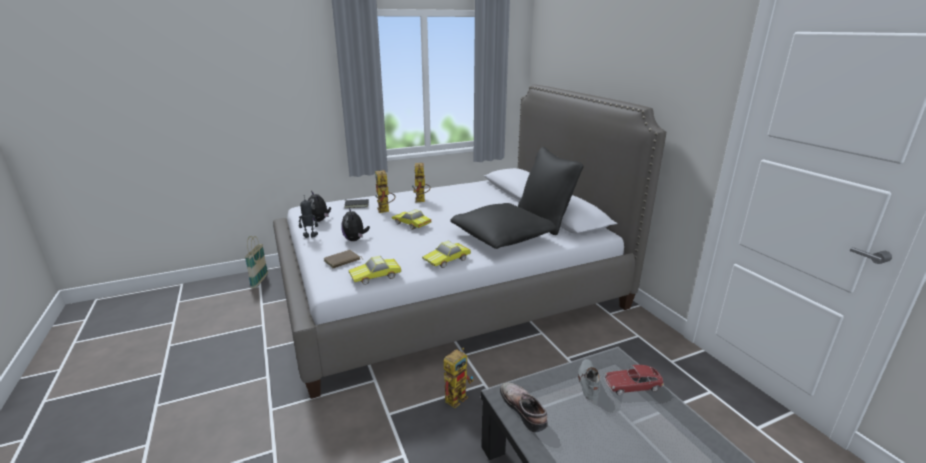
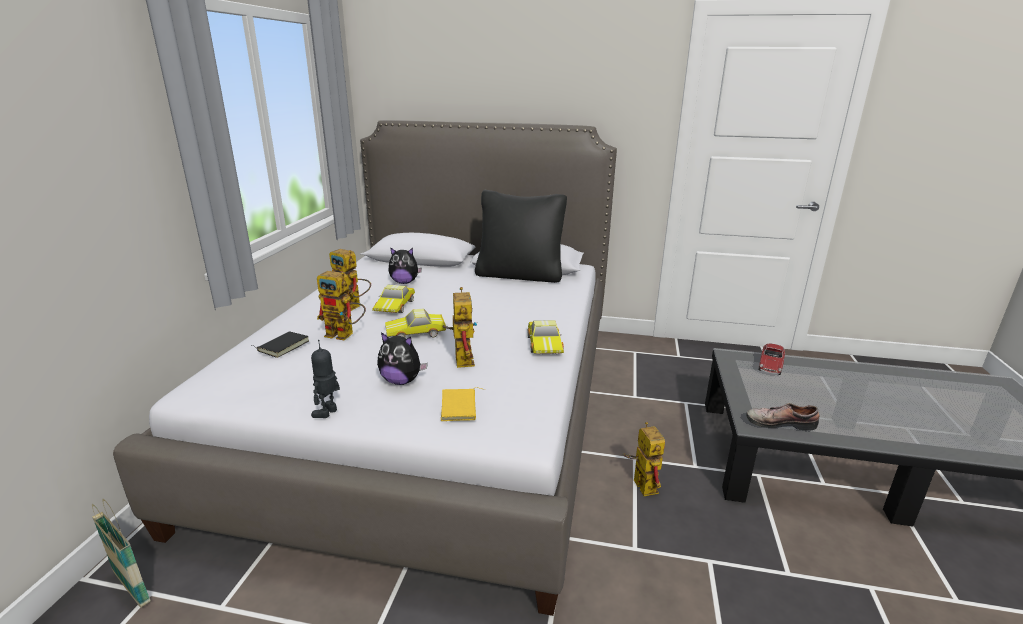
camera: 55 degrees left, 0 degrees up
(320, 220) = (280, 389): plush toy -> plush toy (404, 282)
(342, 261) = (460, 407): brown book -> yellow book
(376, 276) = (535, 396): toy car -> toy car (396, 305)
(398, 244) = (461, 358): none -> toy robot
(502, 237) = (528, 303): black pillow -> none
(588, 382) = (756, 380): grey shoe -> none

